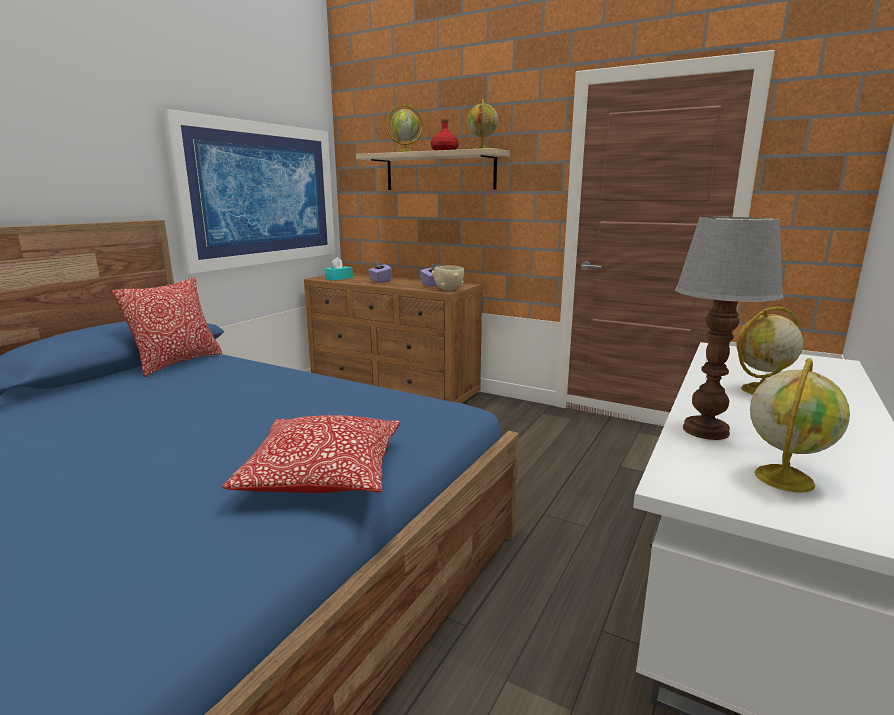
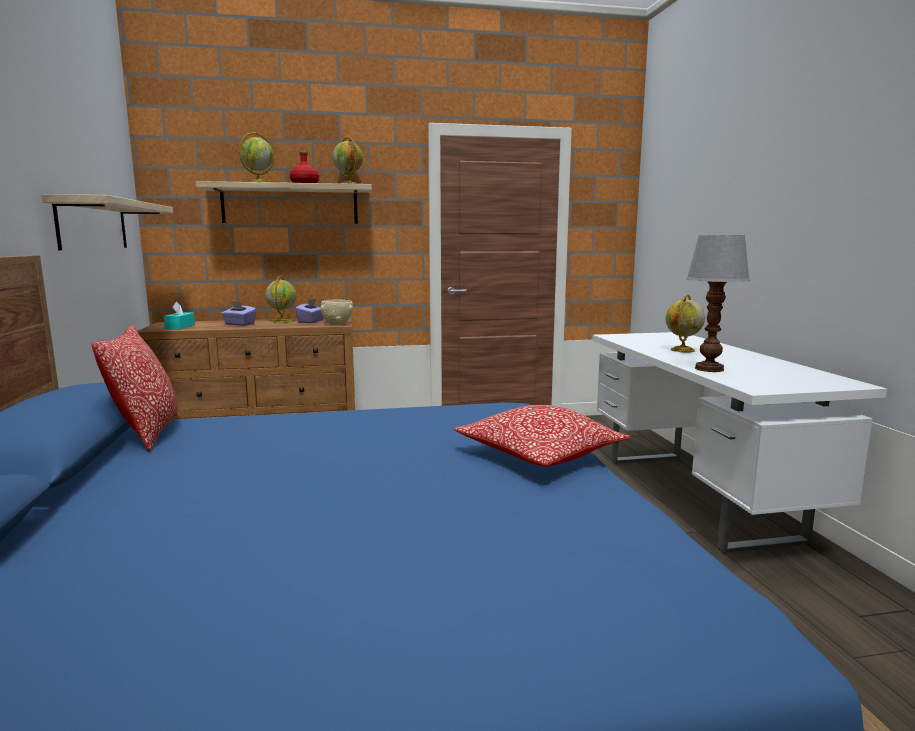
camera: 40 degrees left, 5 degrees down
(261, 194) = (93, 225): picture -> shelf
(783, 478) = (777, 377): globe -> globe (282, 321)

